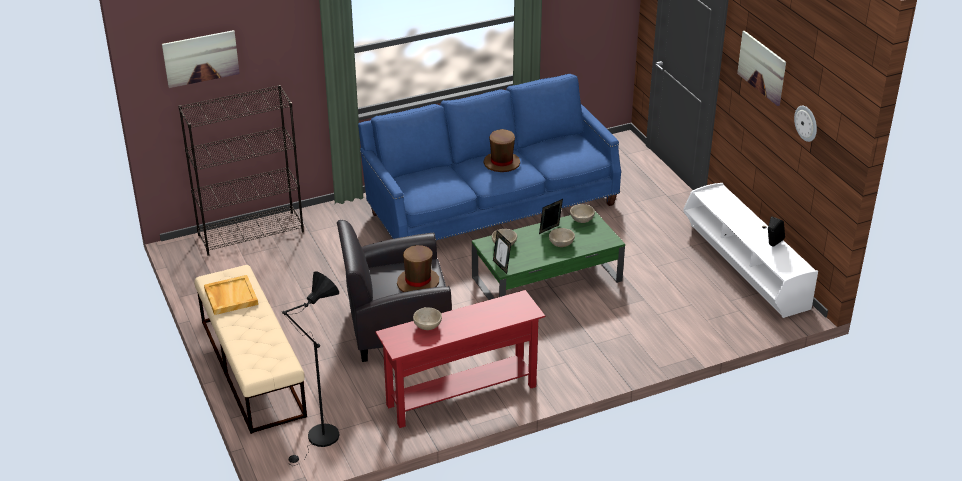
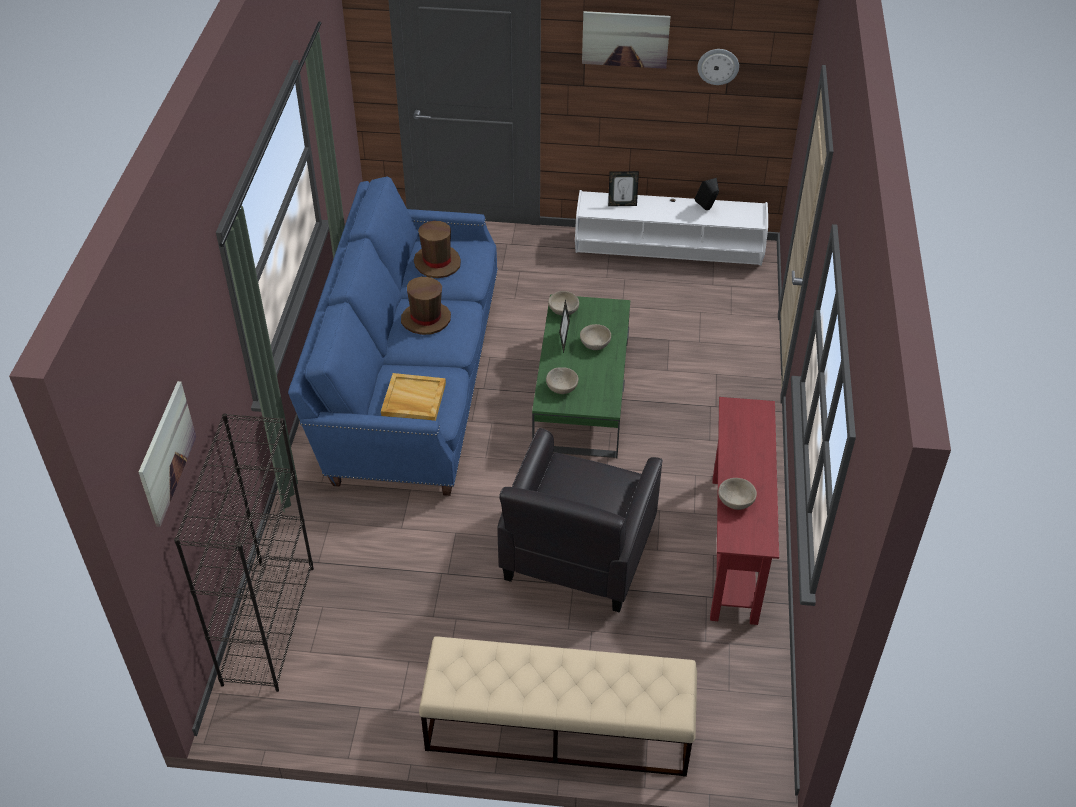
camera: 60 degrees left, 10 degrees up
(230, 296) = (497, 680): beige tray -> beige tray (413, 400)
(320, 440) = (737, 708): black floor lamp -> none
(418, 282) = (596, 486): brown hat -> brown hat (437, 262)
(501, 266) = (600, 407): picture frame -> picture frame (622, 204)

